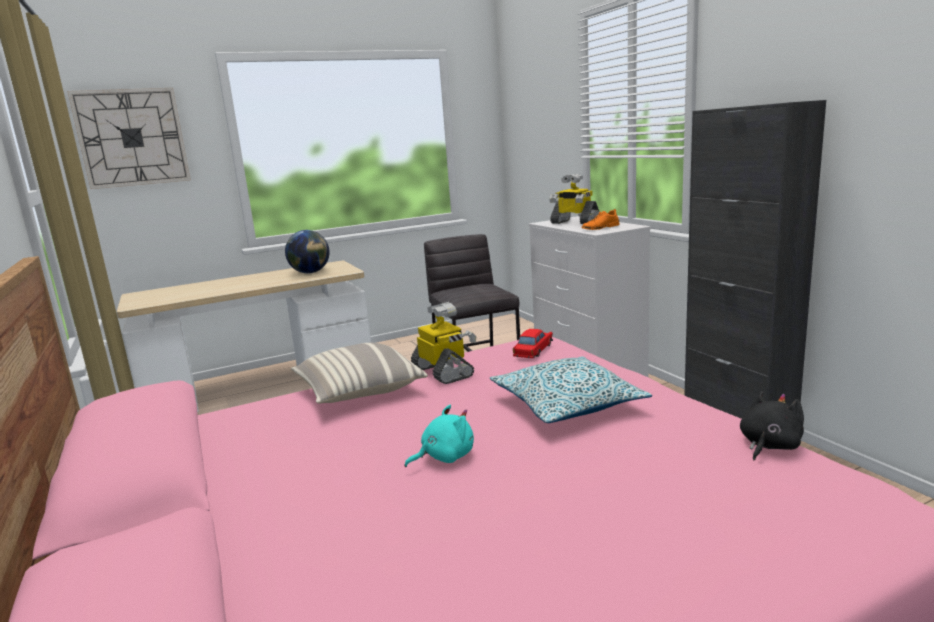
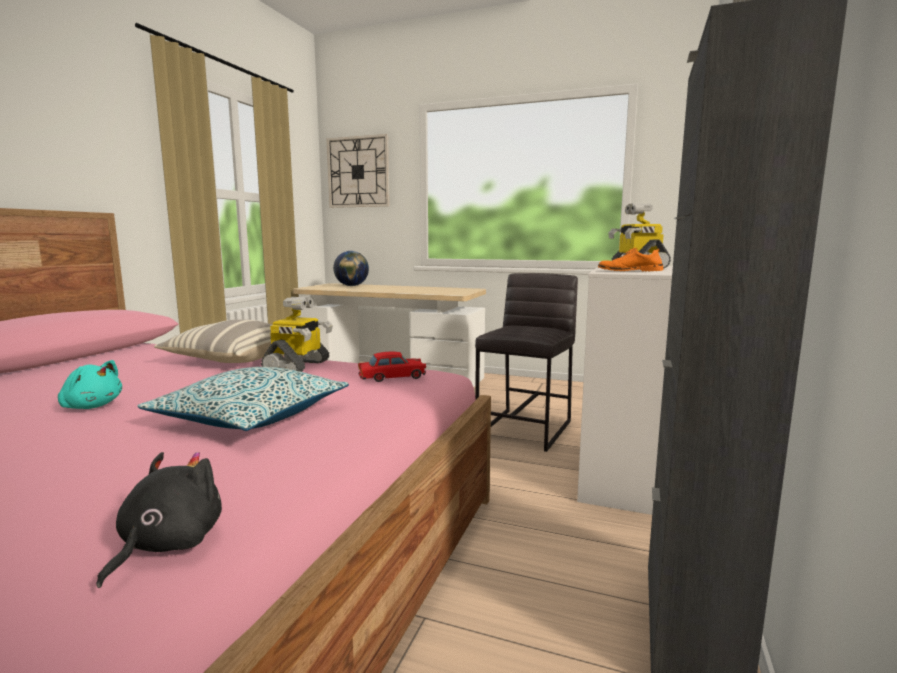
camera: 45 degrees right, 5 degrees down
(310, 272) = (437, 290): globe -> globe (351, 286)
(768, 445) = (167, 545): black plush toy -> black plush toy turned 75 degrees counterclockwise

